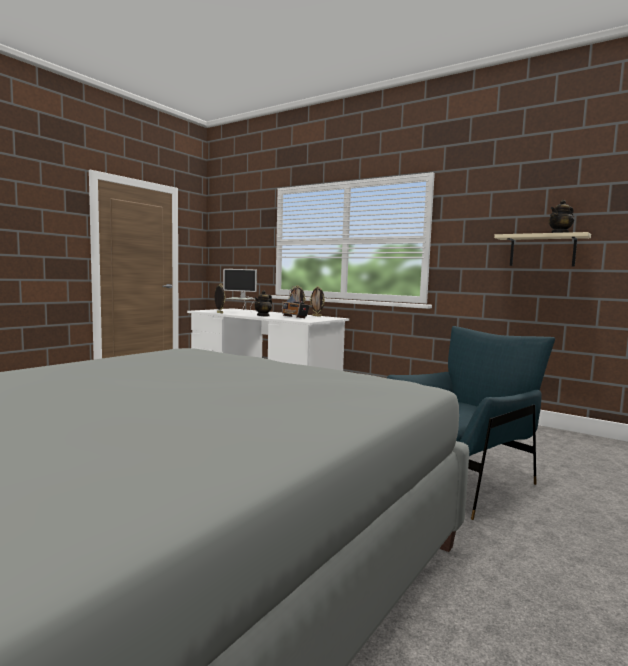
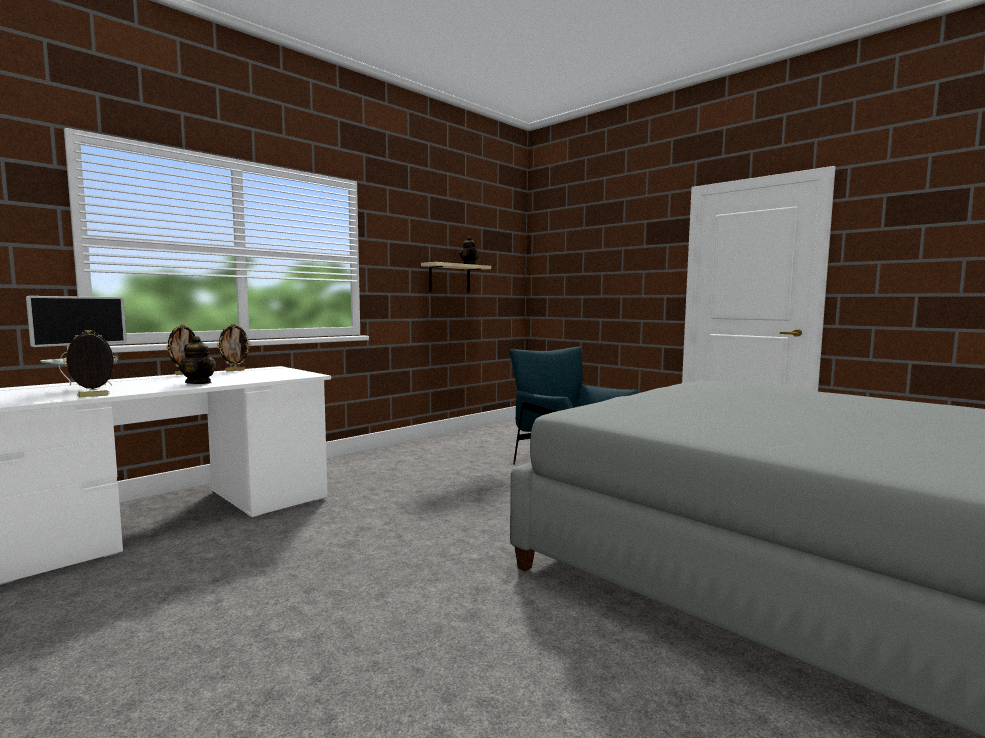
camera: 80 degrees left, 0 degrees up
(295, 317) = (251, 376): radio -> none

